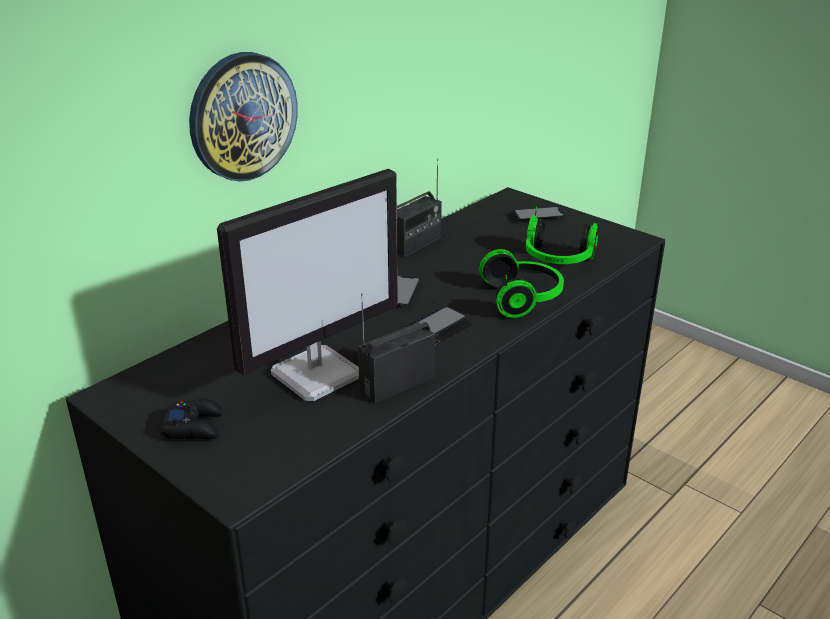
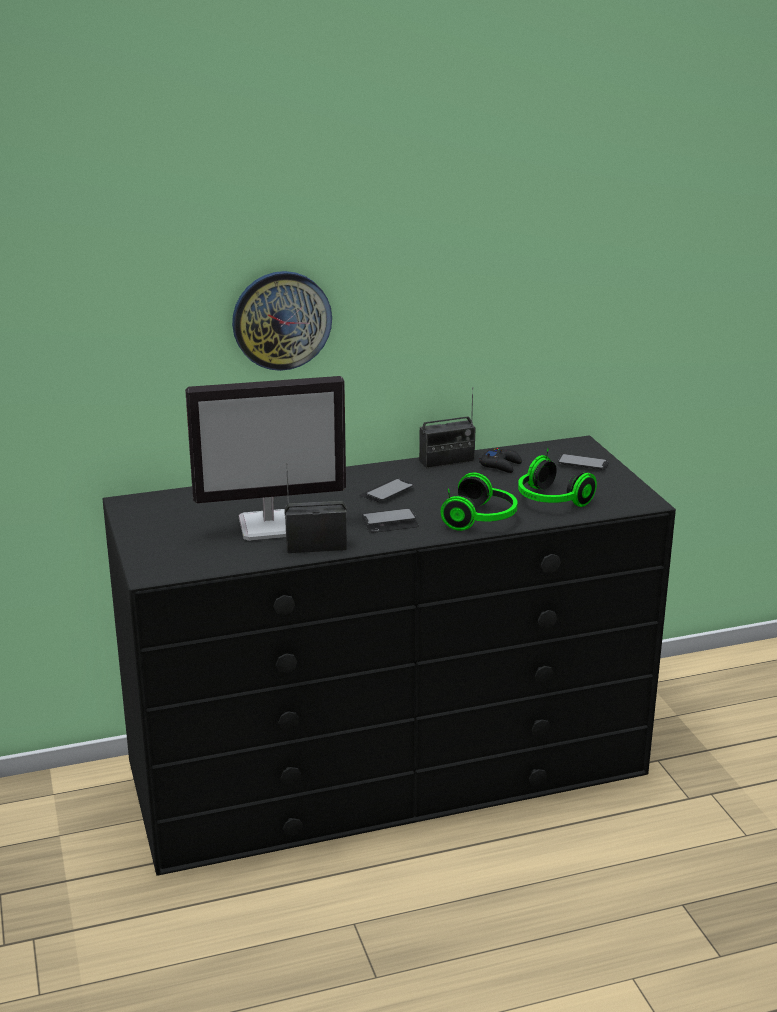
camera: 30 degrees right, 5 degrees down
(194, 426) = (161, 534): black game controller -> black game controller (500, 465)

